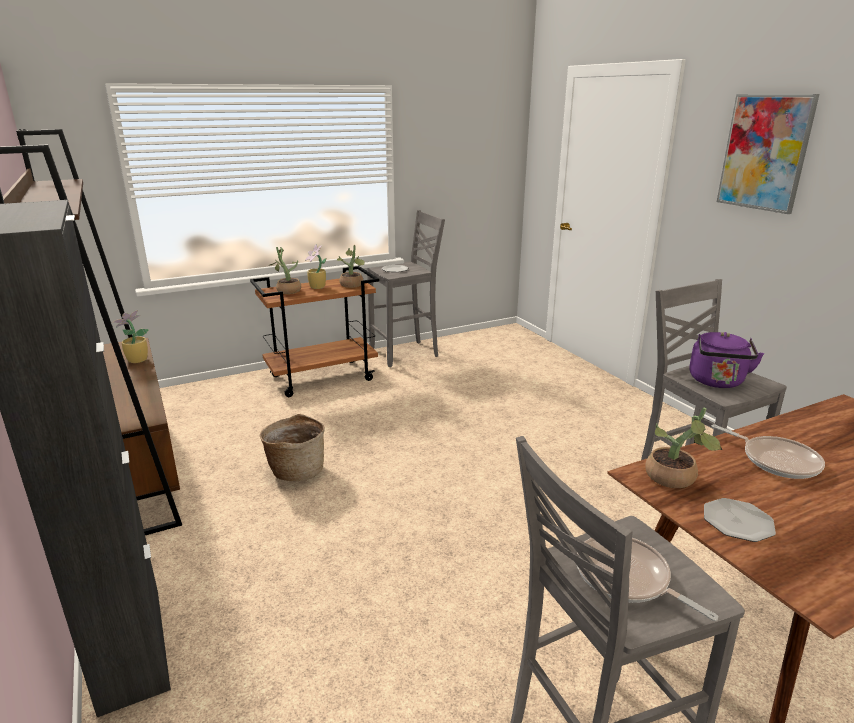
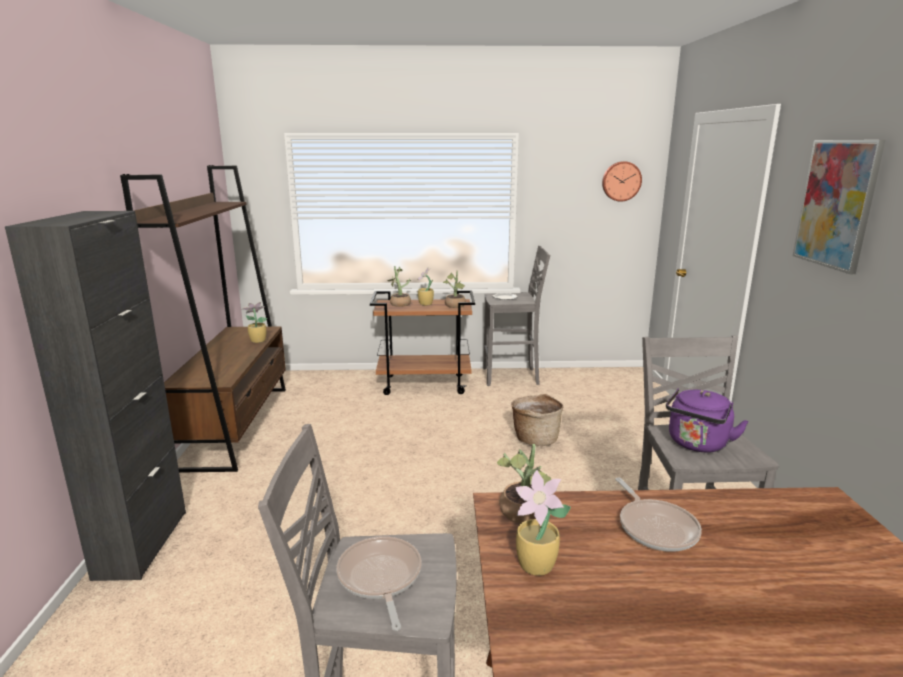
camera: 25 degrees right, 5 degrees down
(296, 470) = (344, 452): basket -> basket (535, 438)
(490, 137) = (621, 181): none -> wall clock
(738, 521) = (537, 566): plate -> potted plant

